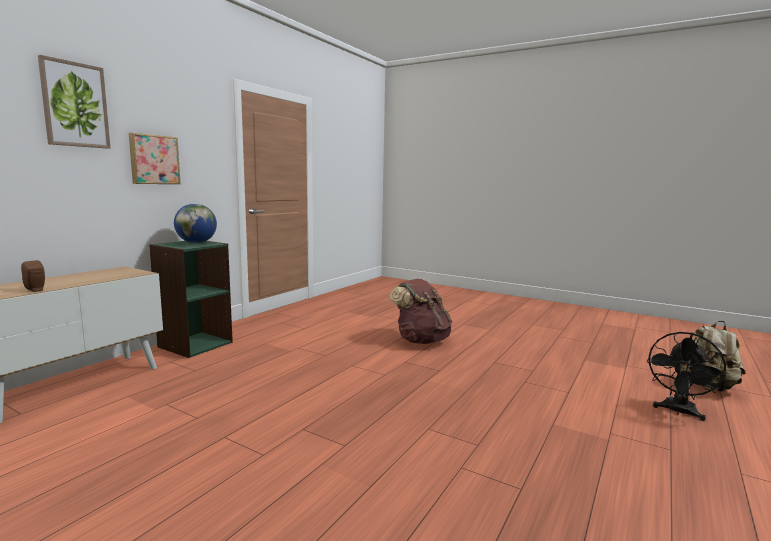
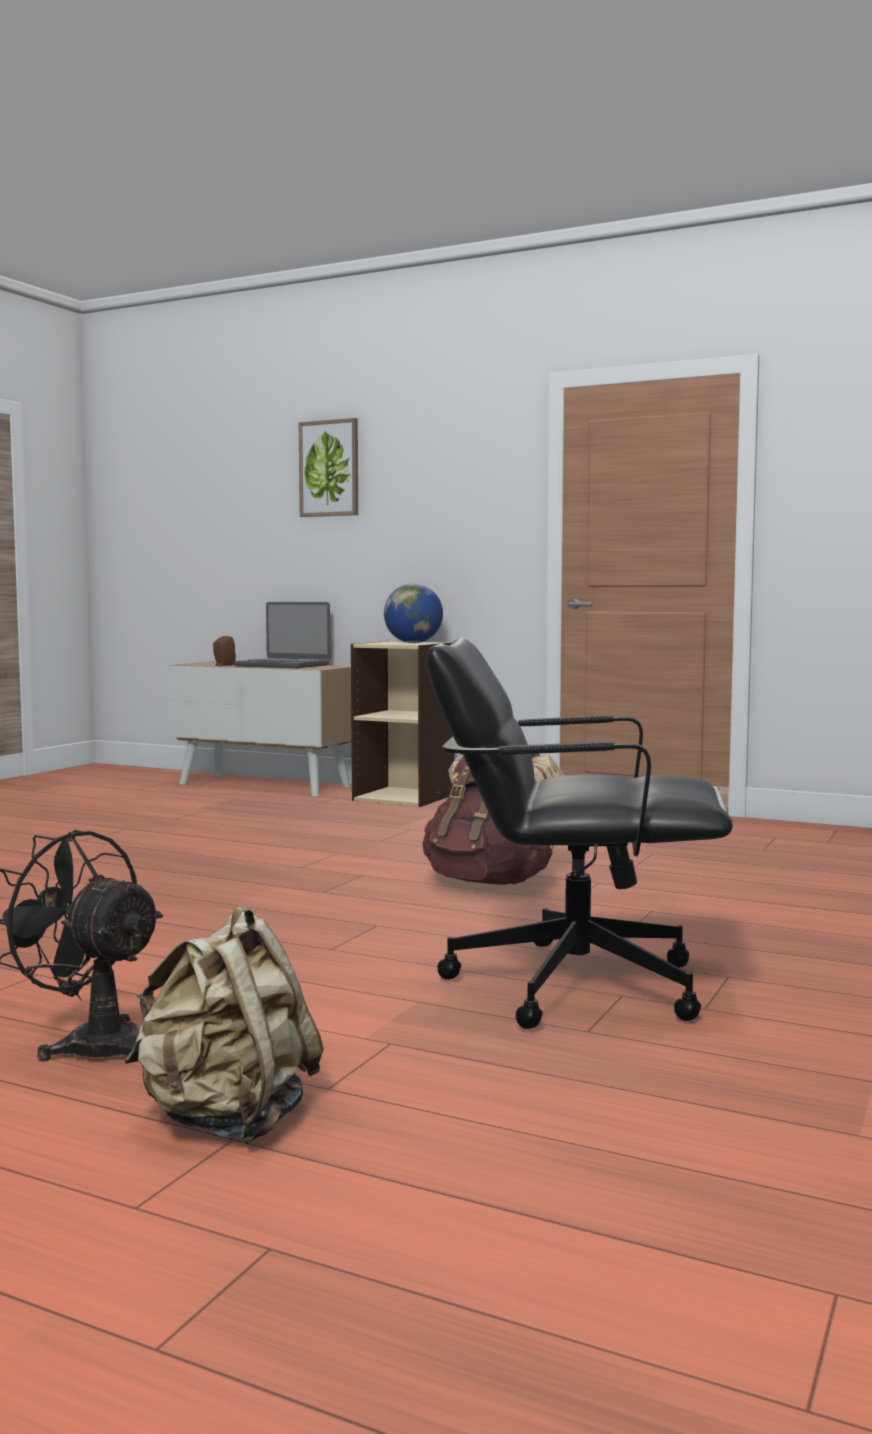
camera: 85 degrees right, 5 degrees down
(81, 278) = (282, 665): none -> laptop
(154, 159) = (411, 524): picture -> none
(195, 344) = (404, 797): green bookcase -> beige bookcase
(552, 340) = (572, 984): none -> black office chair

